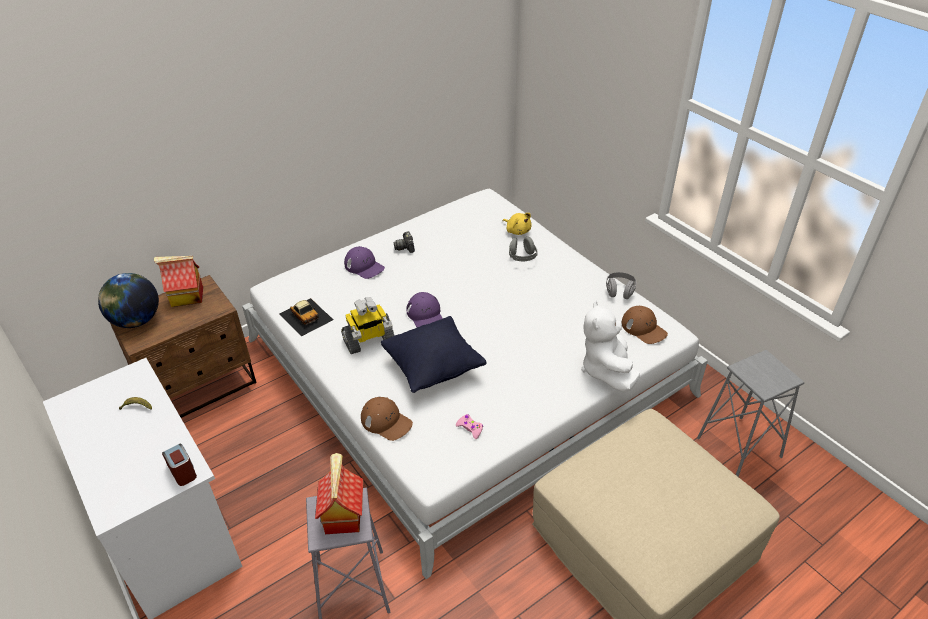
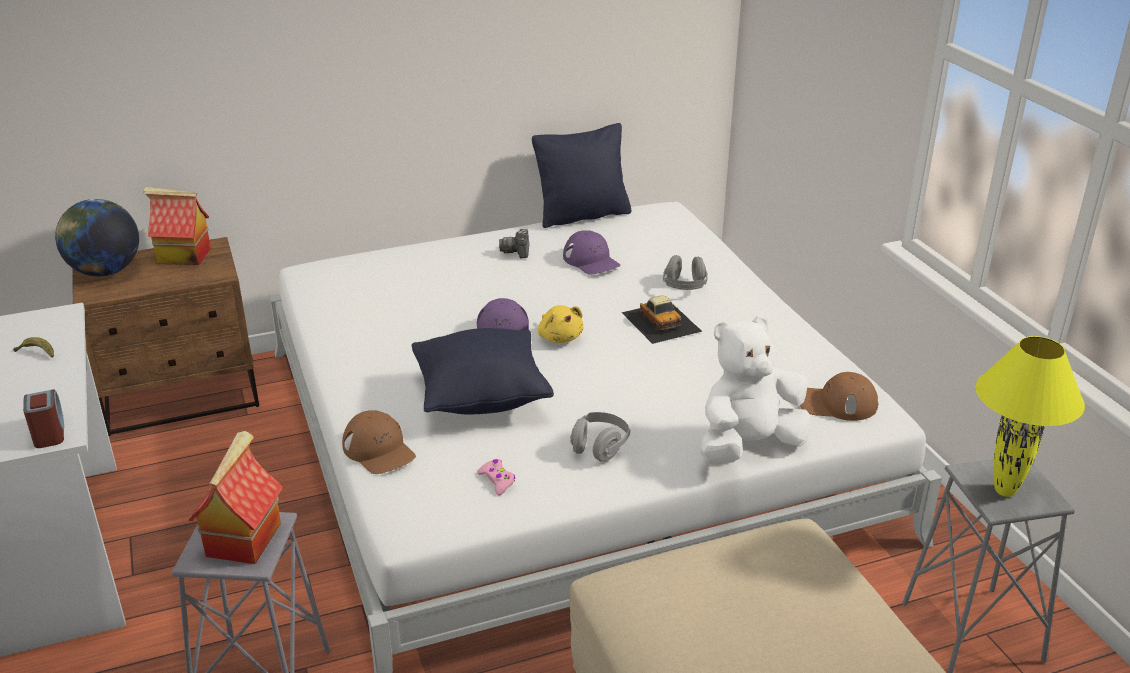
camera: 15 degrees right, 10 degrees down
(306, 316) = (336, 309): toy car -> toy car (661, 321)
(364, 266) = (447, 265): purple cap -> purple cap (591, 260)
(369, 340) = (406, 350): toy robot -> none
(435, 211) = (582, 216): none -> black pillow
(517, 230) = (693, 255): yellow plush toy -> yellow plush toy (559, 337)
(606, 370) = (748, 446): white plush toy -> white plush toy turned 45 degrees clockwise
(619, 291) = (819, 351): grey headphones -> grey headphones (599, 447)
(643, 328) = (836, 403): brown cap -> brown cap turned 120 degrees clockwise
(764, 377) = (1004, 490): none -> yellow table lamp

